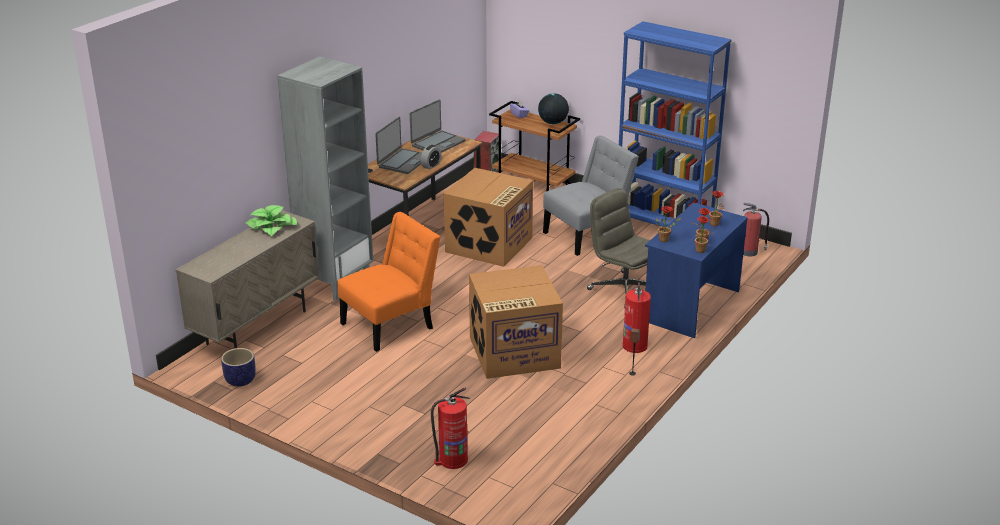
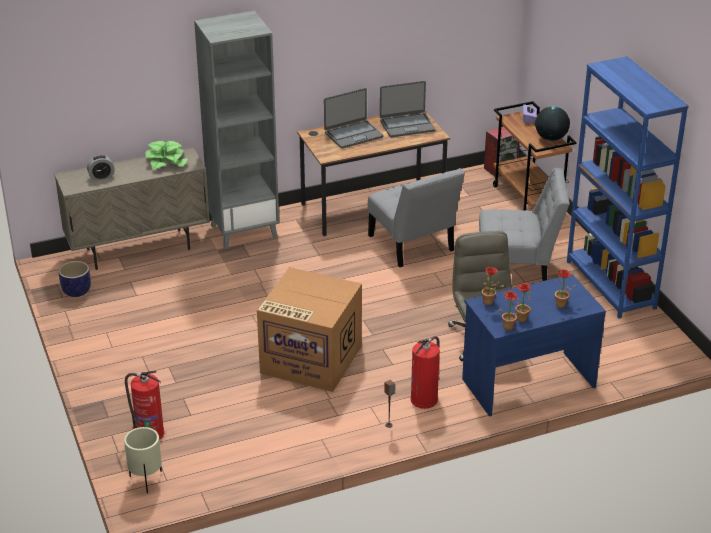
camera: 35 degrees right, 5 degrees up
(391, 324) = (242, 289): orange chair -> none
(431, 166) = (372, 147): alarm clock -> alarm clock (101, 177)
(489, 245) = (413, 246): cardboard box -> grey chair
(496, 495) = (146, 480): none -> beige planter
(750, 252) = (661, 351): fire extinguisher -> none

